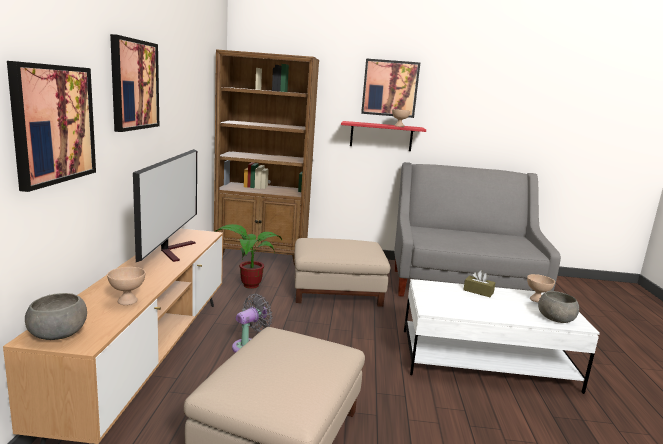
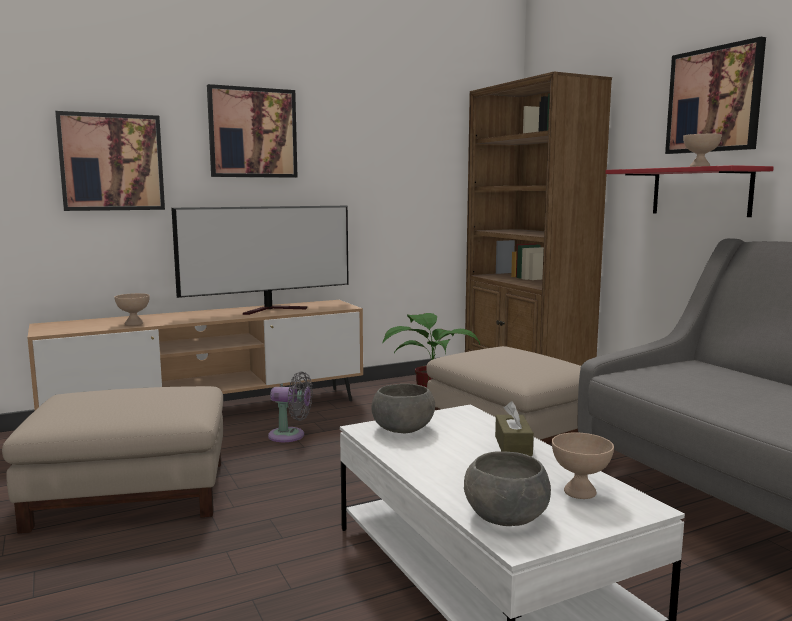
camera: 60 degrees right, 5 degrees down
(57, 333) = (57, 325): grey bowl -> grey bowl (403, 428)

